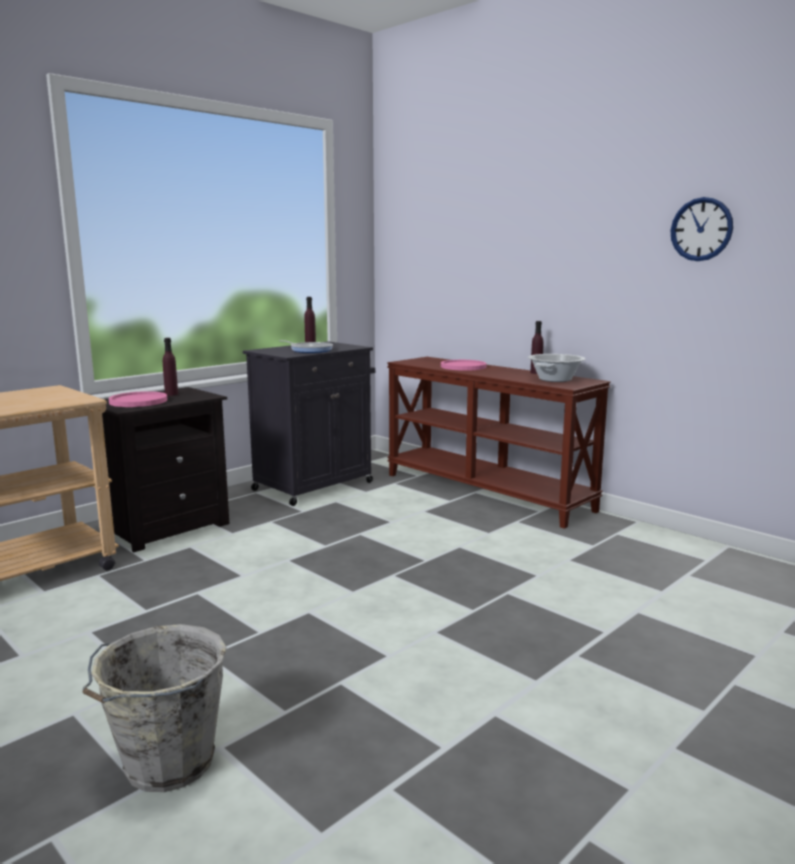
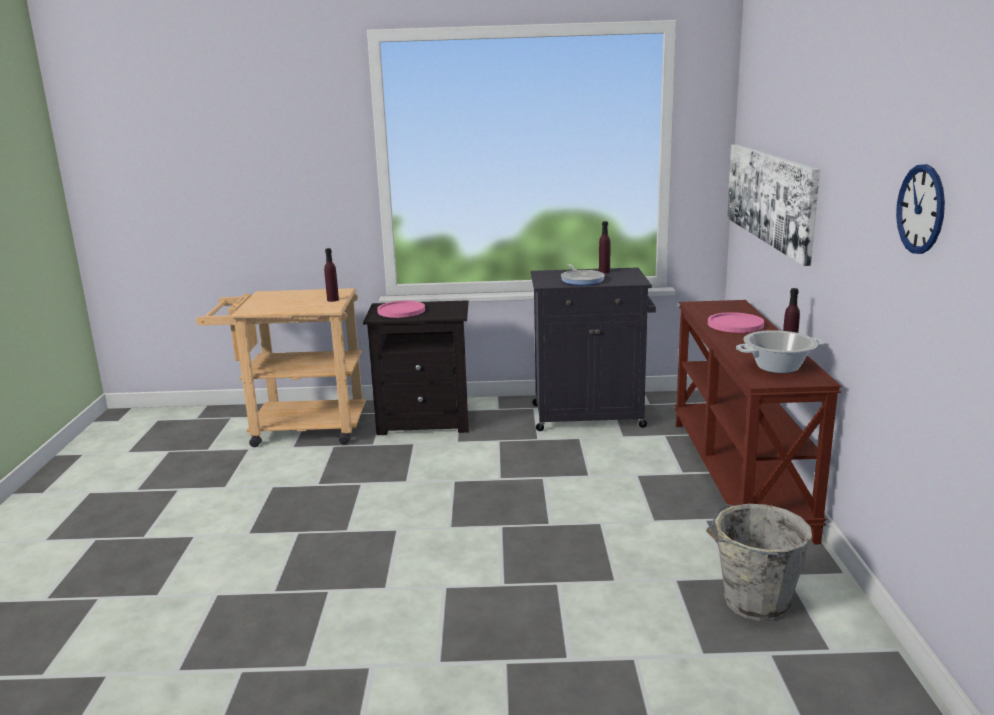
camera: 45 degrees right, 5 degrees up
(166, 764) = (183, 588): grey bucket -> grey bucket (753, 602)
(171, 394) = (437, 307): purple bottle -> purple bottle (333, 300)
(454, 265) = (769, 197): none -> picture

